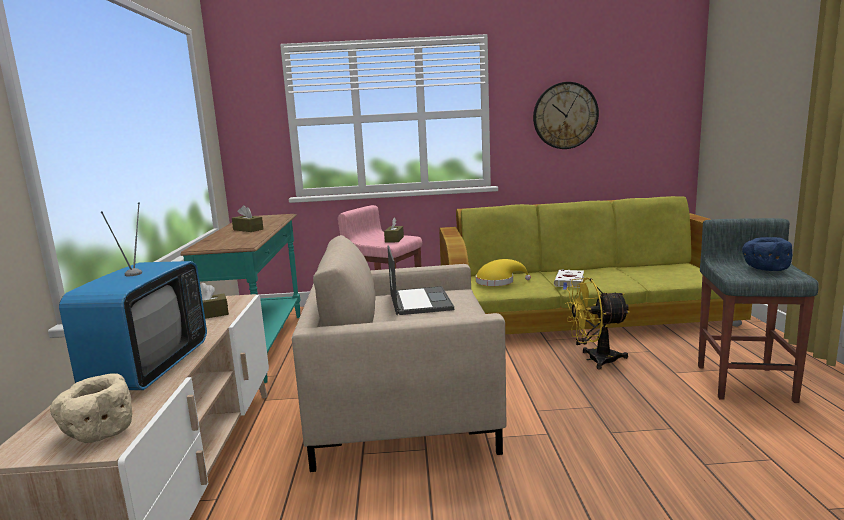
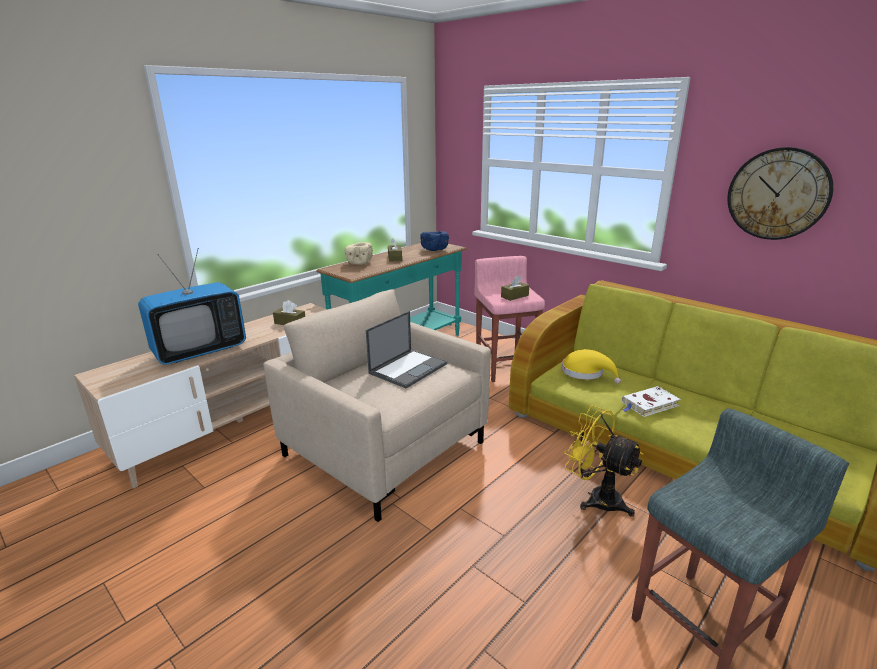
camera: 45 degrees right, 10 degrees up
(98, 433) = (120, 380): beige bowl -> beige bowl (358, 263)
(764, 269) = (738, 510): blue bowl -> blue bowl (434, 249)

